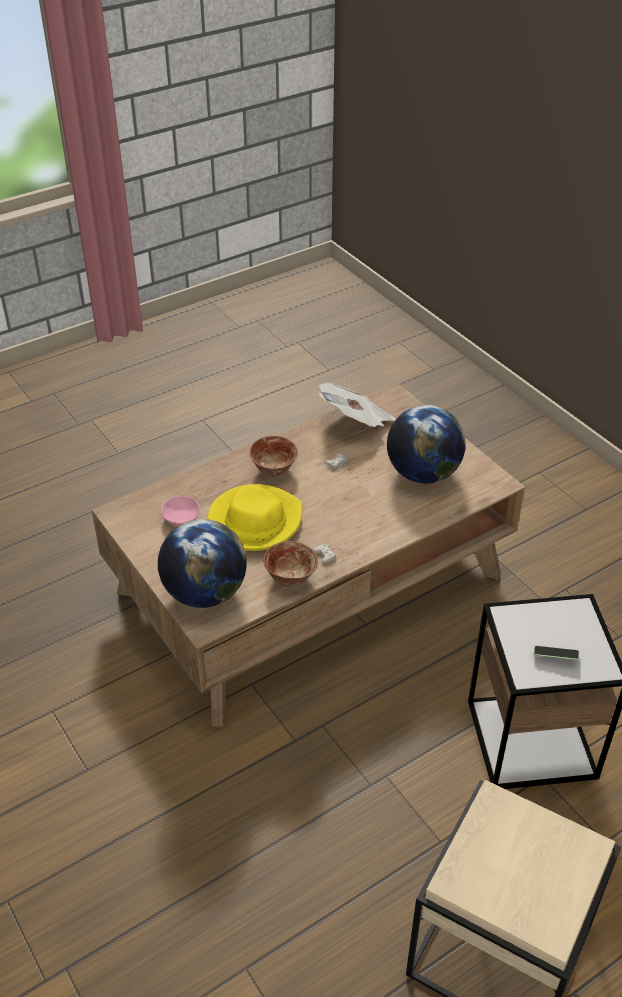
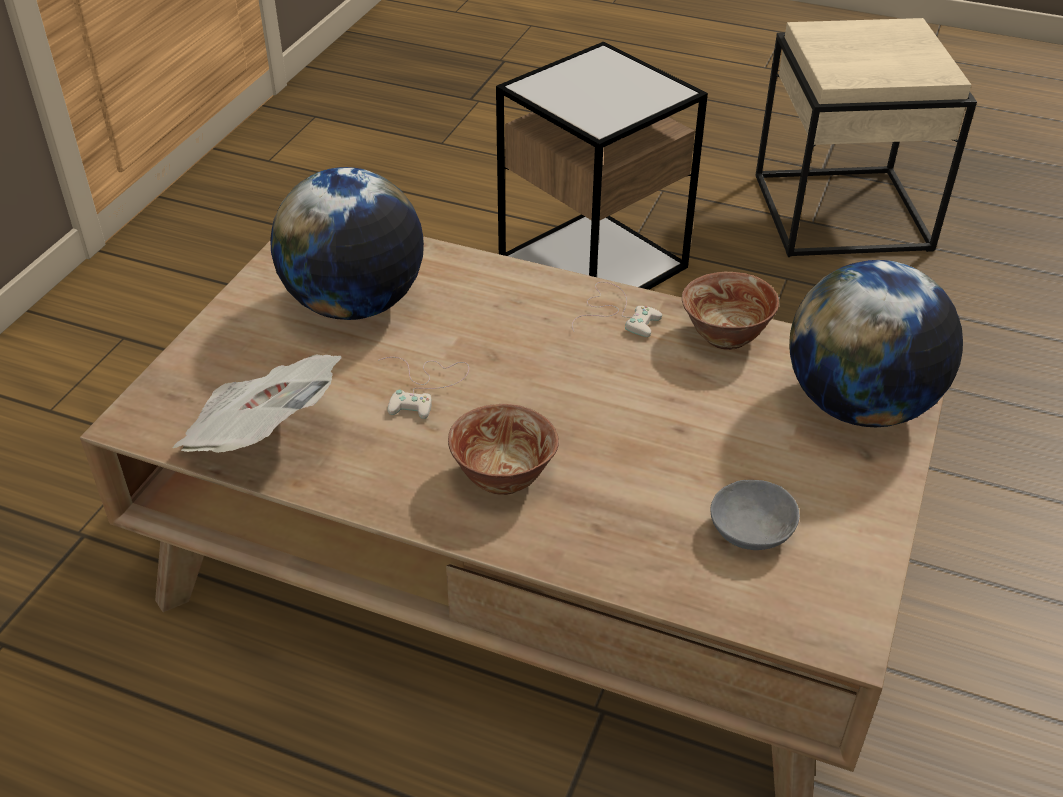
camera: 125 degrees left, 0 degrees up
(182, 518) = (750, 527): pink bowl -> grey bowl
(255, 521) = (655, 432): yellow hat -> none
(555, 657) = (624, 83): phone -> none

